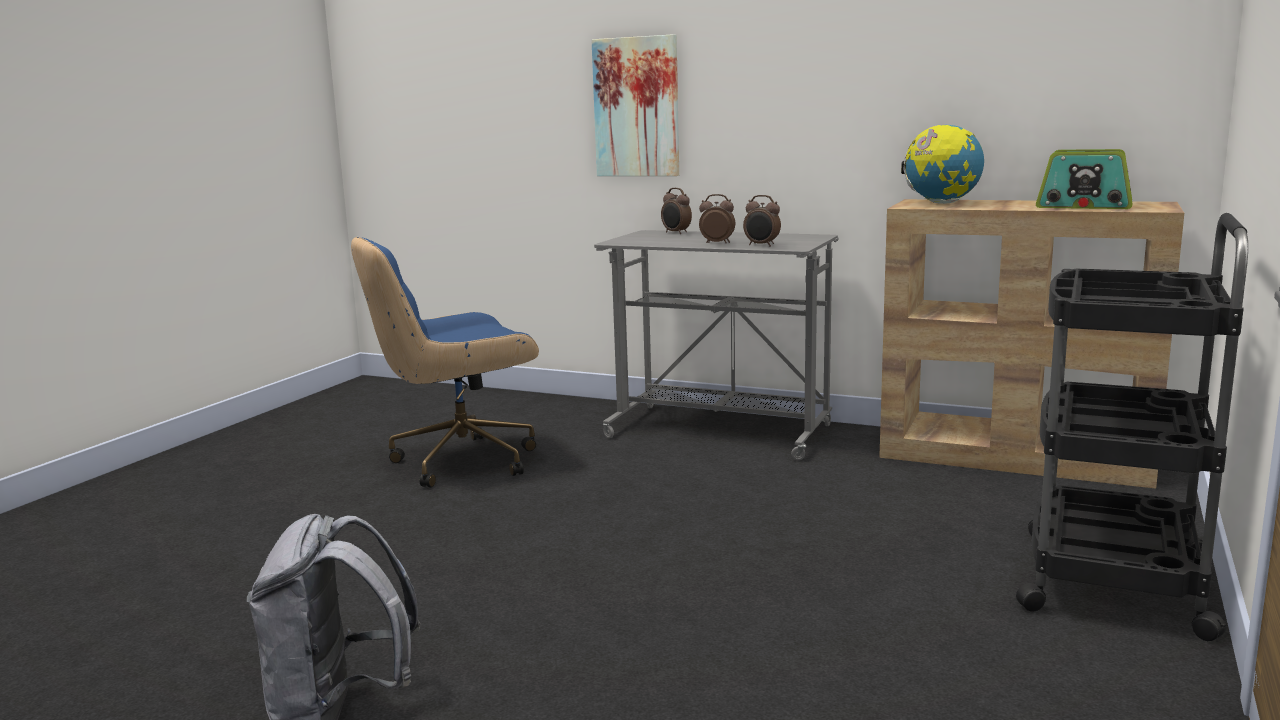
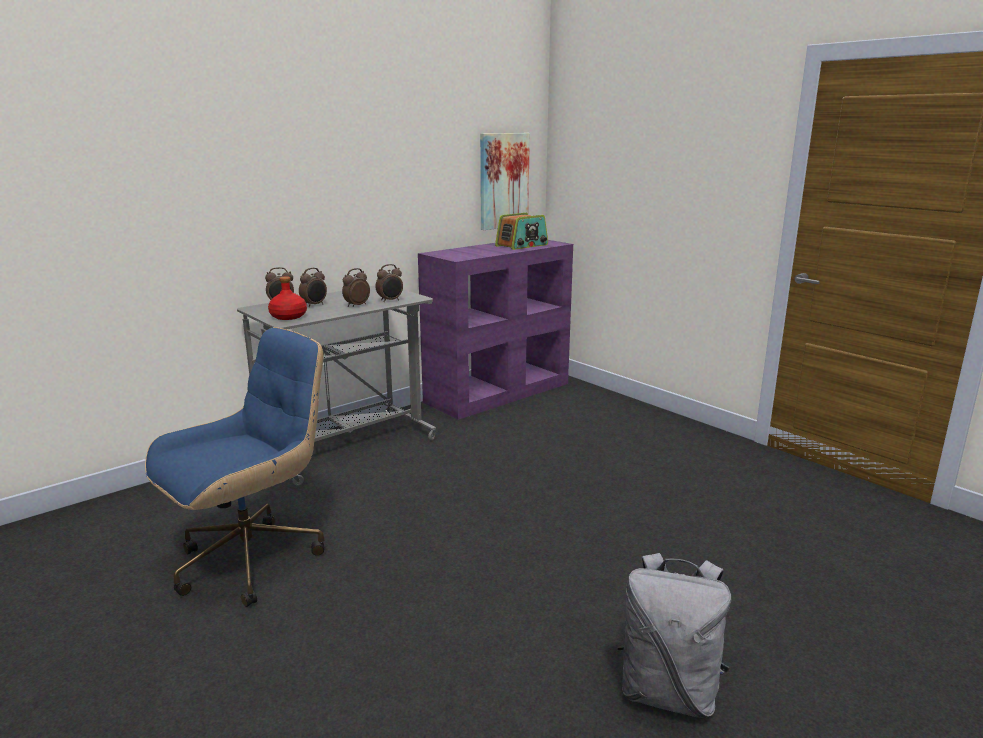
camera: 65 degrees left, 5 degrees up
(459, 462) = (254, 560): blue office chair -> blue office chair turned 135 degrees counterclockwise
(635, 240) = (288, 316): none -> red bottle
(637, 107) = (214, 200): picture -> picture (503, 181)
(693, 237) = (314, 305): none -> alarm clock
(941, 203) = (457, 253): globe -> none
(1014, 455) = (497, 392): brown bookcase -> purple bookcase
(1112, 582) = (651, 425): black cart -> none

